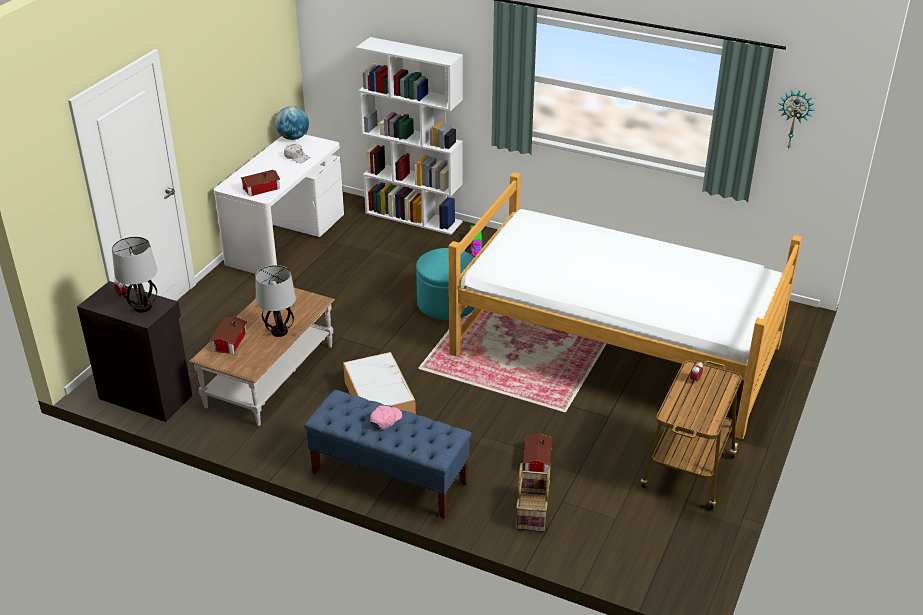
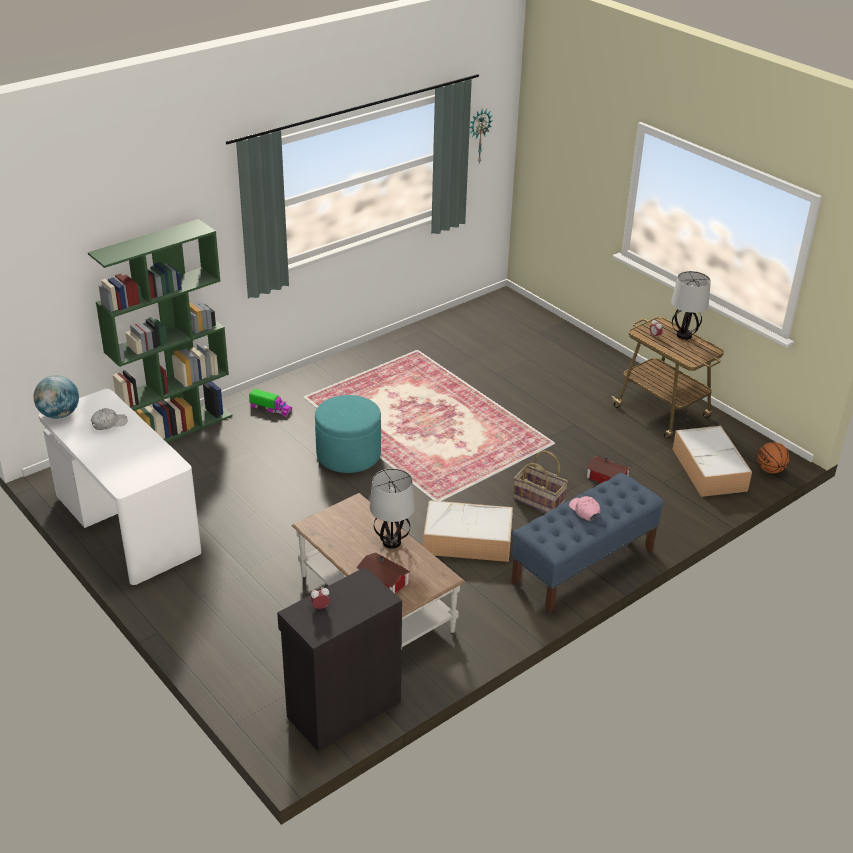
camera: 65 degrees left, 0 degrees up
(142, 307) = (357, 596): table lamp -> table lamp (684, 336)
(260, 188) = (152, 464): toy house -> none
(414, 217) = (176, 428): white bookcase -> green bookcase
(533, 512) = (669, 501): basket -> basket (539, 500)
(612, 532) = (710, 470): none -> storage box
(615, 350) = (491, 390): bed -> none
(656, 581) = (770, 470): none -> basketball

